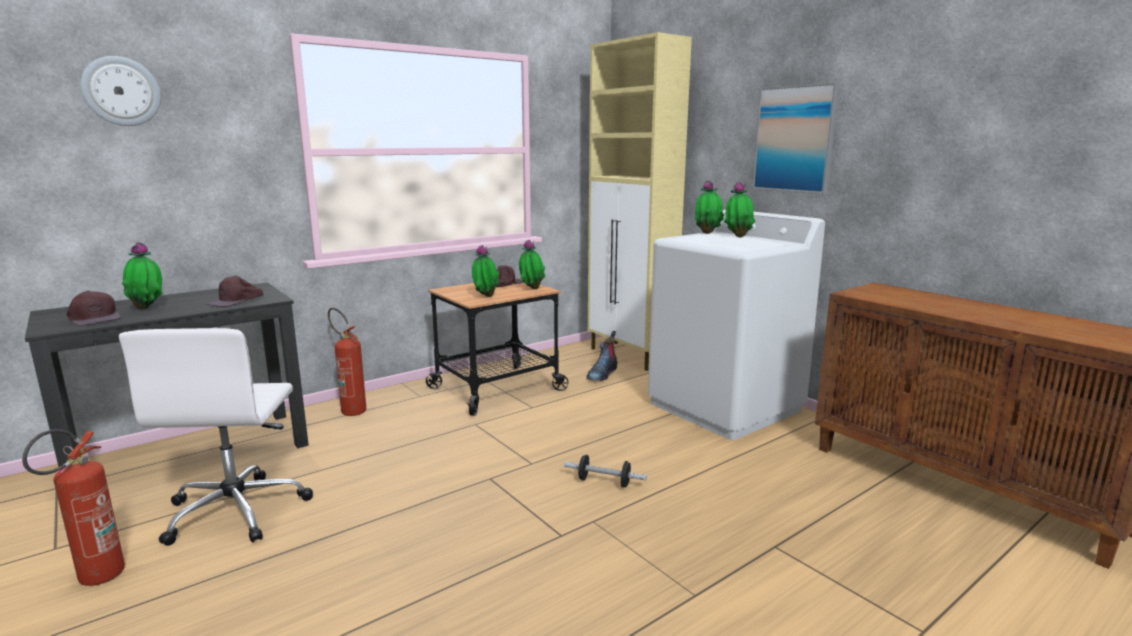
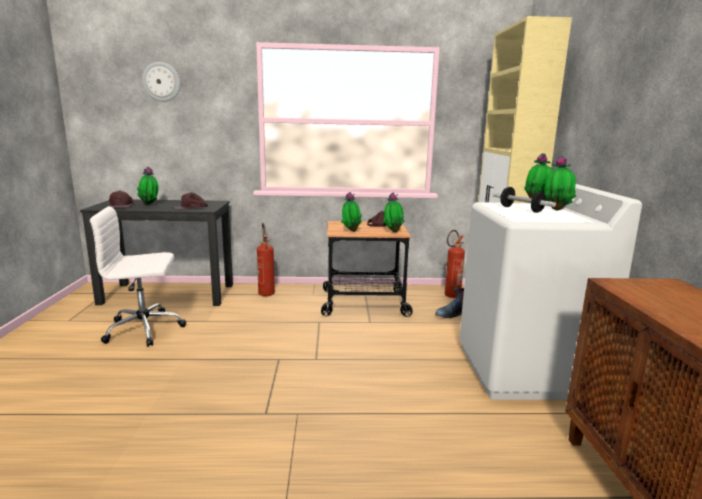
camera: 35 degrees right, 0 degrees up
(93, 581) = (58, 340): fire extinguisher -> fire extinguisher (450, 296)
(237, 510) = (146, 329): white office chair -> white office chair turned 45 degrees clockwise
(604, 482) = (343, 390): dumbbell -> dumbbell (521, 209)
(794, 139) = (635, 114): picture -> none

